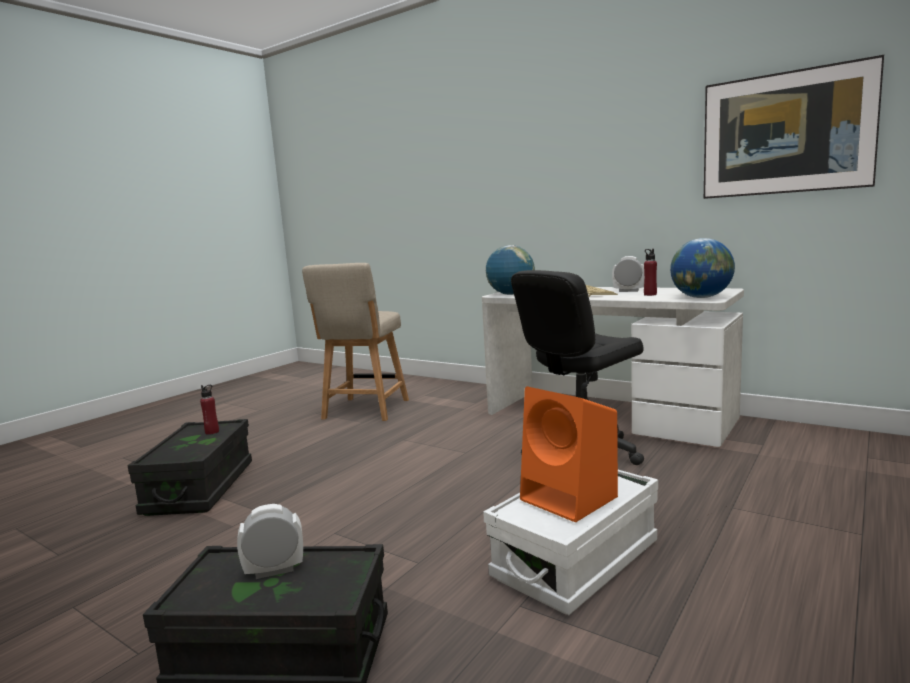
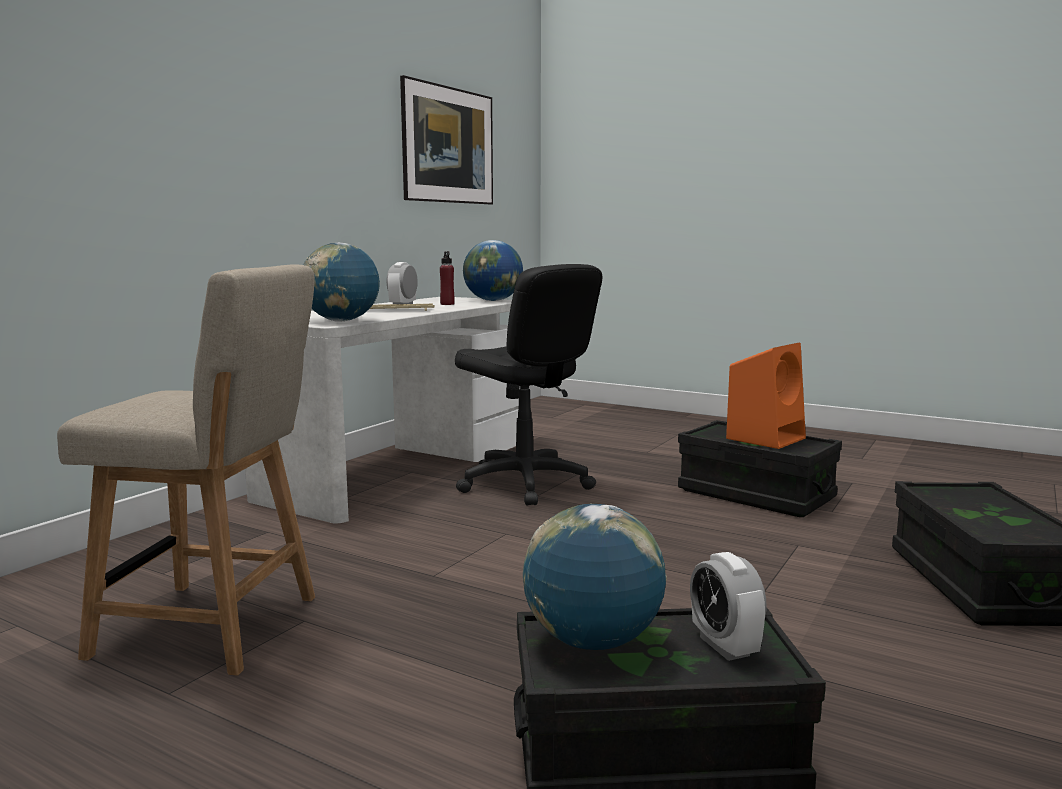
camera: 95 degrees left, 0 degrees up
(212, 432) = (592, 642): red bottle -> globe
(274, 570) = (975, 514): alarm clock -> alarm clock (724, 646)
(575, 560) = (755, 494): white storage box -> black storage box

